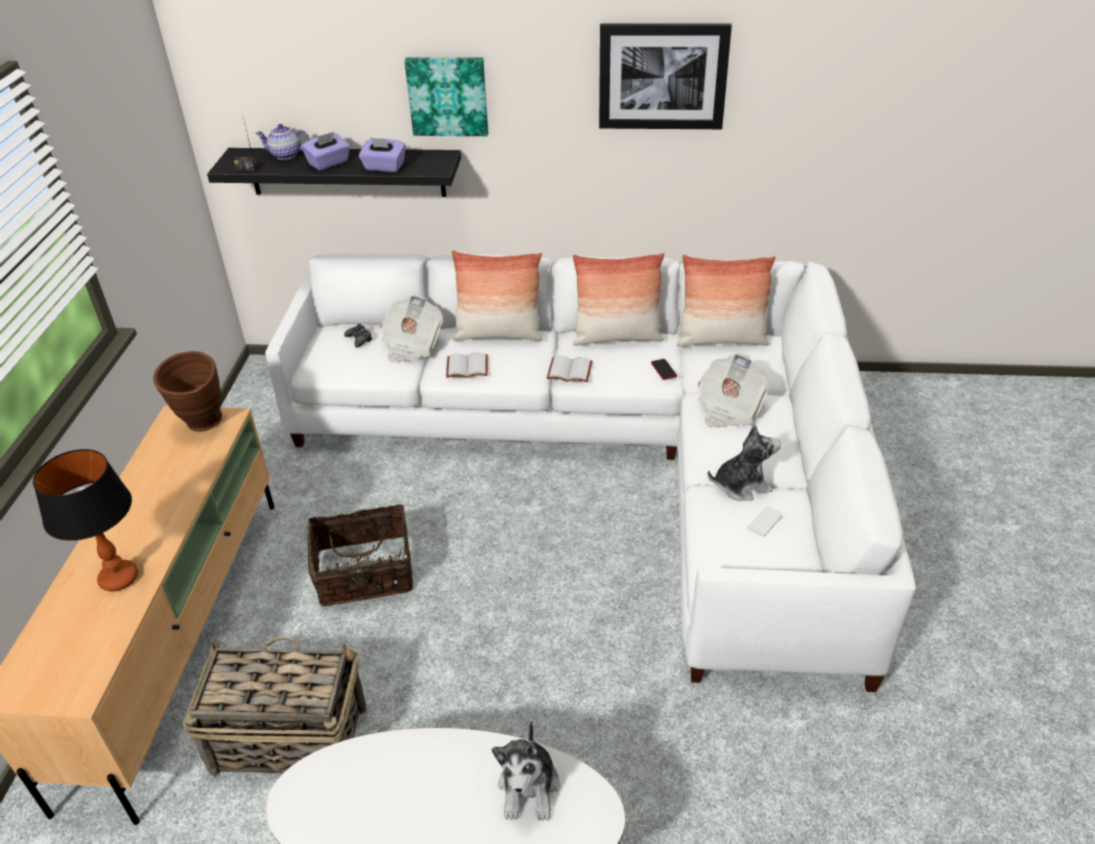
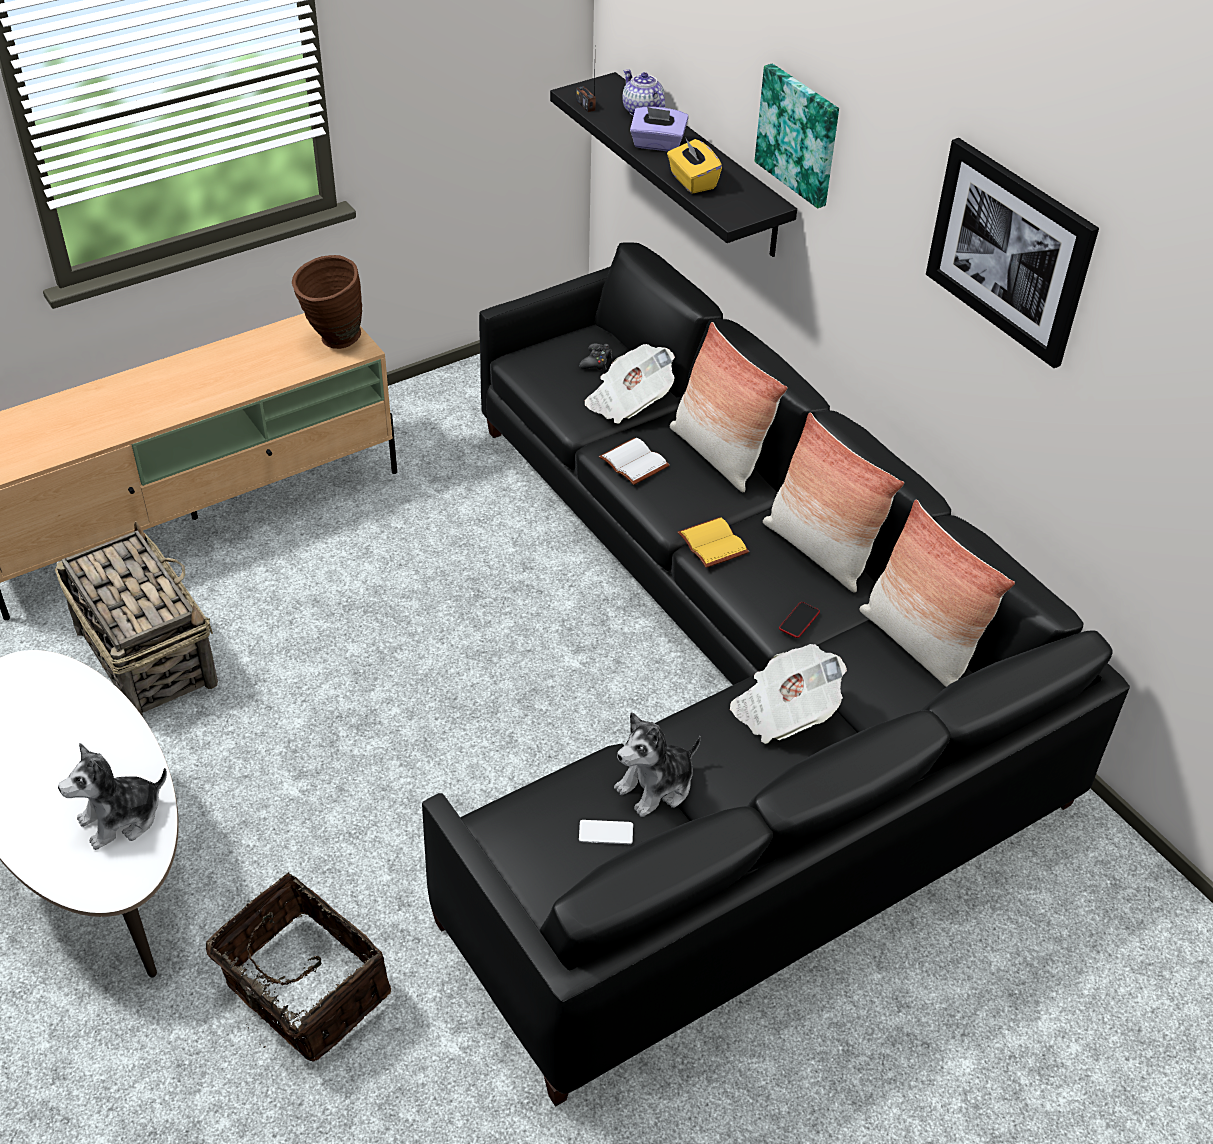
camera: 50 degrees right, 5 degrees up
(119, 578) = (114, 416): table lamp -> none
(365, 576) = (366, 590): basket -> basket (303, 992)
(384, 167) = (692, 181): purple tissue box -> yellow tissue box
(568, 372) = (710, 544): white book -> yellow book
(618, 454) = (726, 685): white sofa -> black sofa
(741, 485) = (656, 786): plush toy -> plush toy turned 105 degrees clockwise

